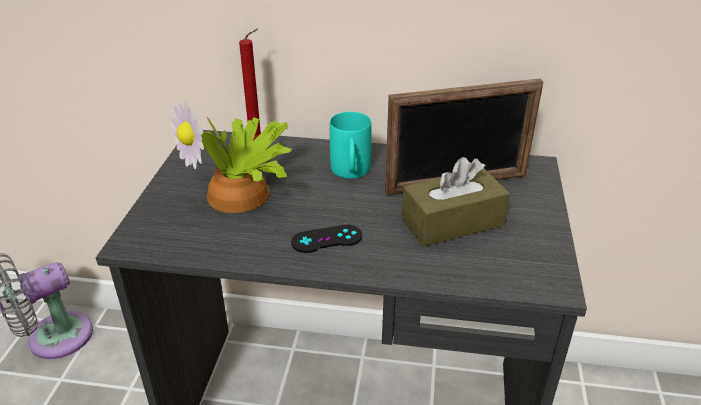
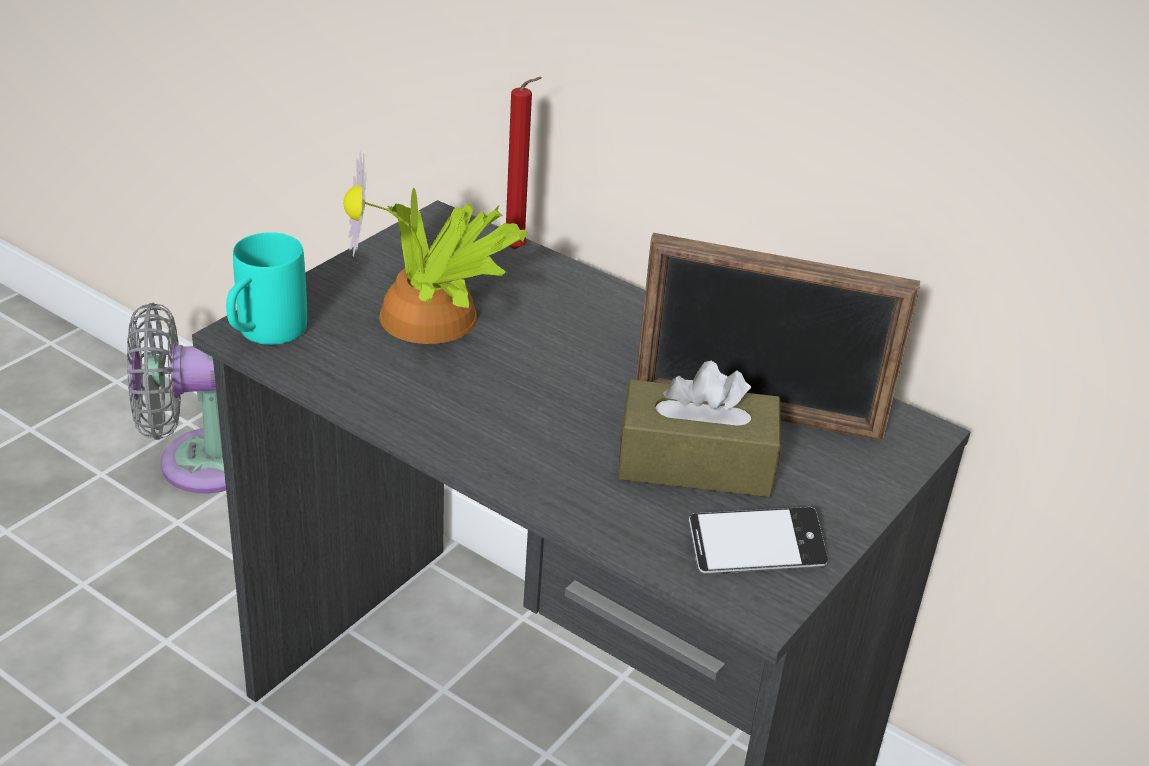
camera: 25 degrees right, 0 degrees up
(327, 239) = (494, 419): black game controller -> none
(350, 173) = (611, 342): turquoise mug -> turquoise mug (263, 335)
(524, 256) = (756, 550): none -> phone

